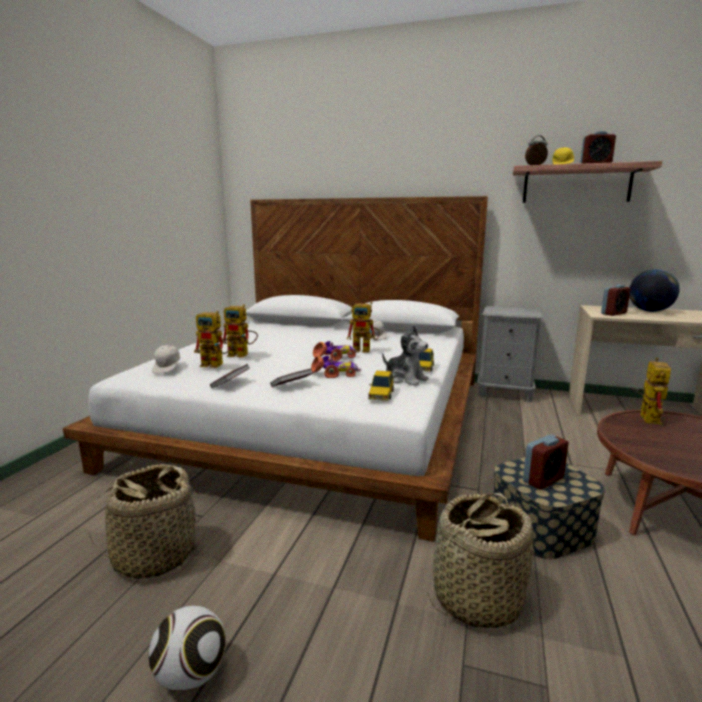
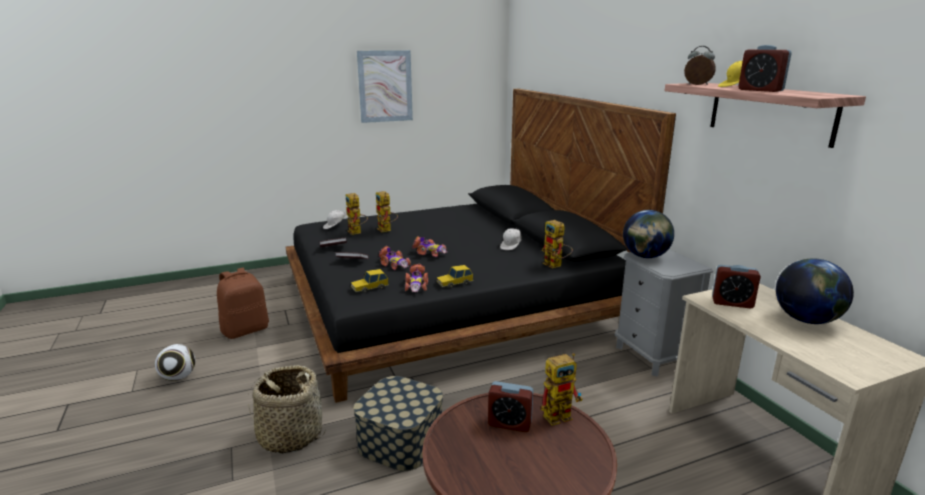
camera: 50 degrees right, 5 degrees up
(127, 188) = (385, 86): none -> picture
(154, 555) = (245, 330): basket -> brown backpack
(317, 419) = (449, 302): white bed -> black bed
(365, 350) = (463, 254): toy robot -> toy robot (556, 265)
(405, 379) = (416, 285): plush toy -> toy car
(499, 311) = (645, 256): none -> globe
(543, 480) = (392, 399): alarm clock -> alarm clock (509, 423)

